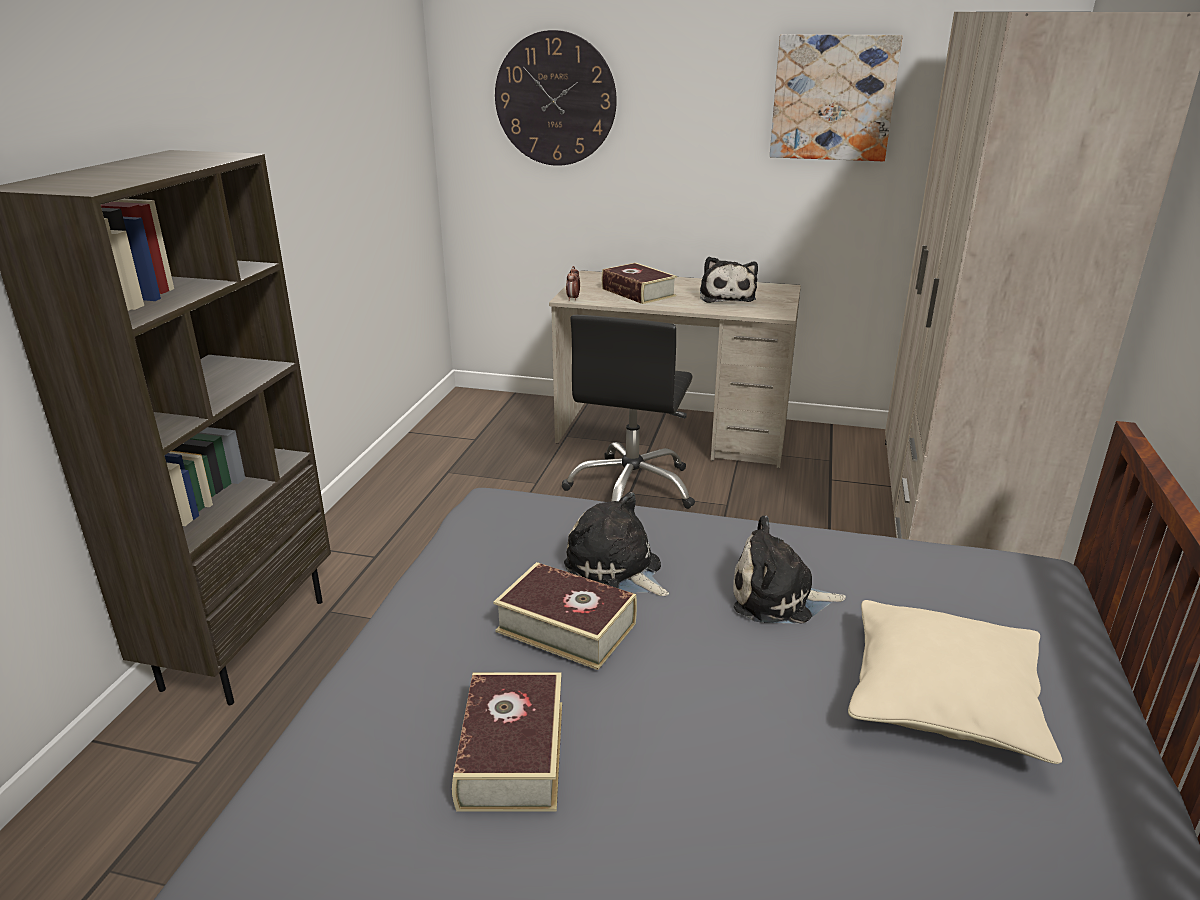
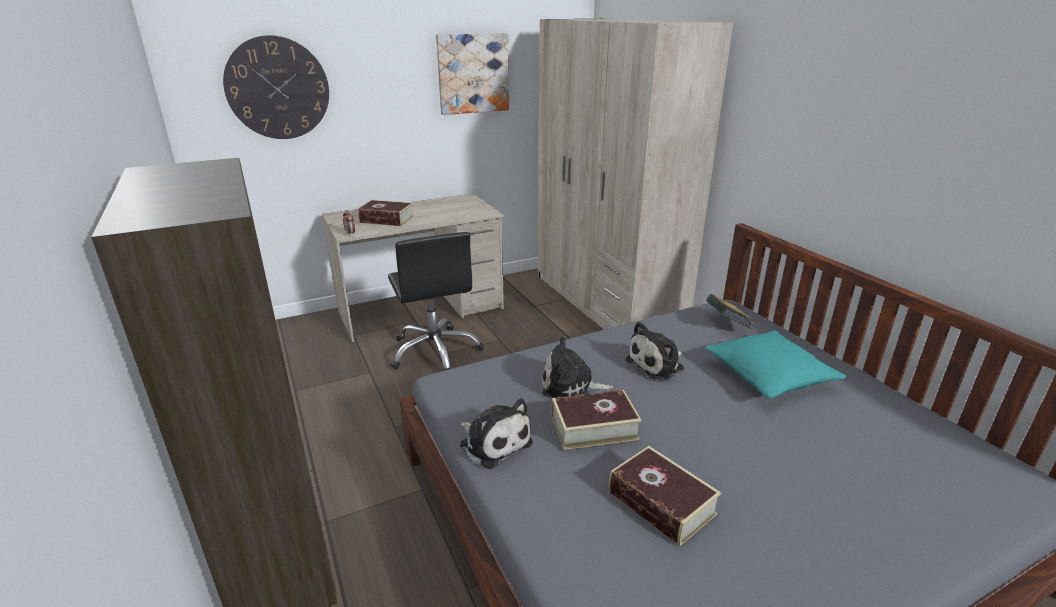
camera: 40 degrees left, 0 degrees up
(726, 297) = (444, 210): plush toy -> plush toy (493, 442)
(943, 698) = (769, 376): beige pillow -> turquoise pillow
(993, 595) = (727, 324): none -> book

